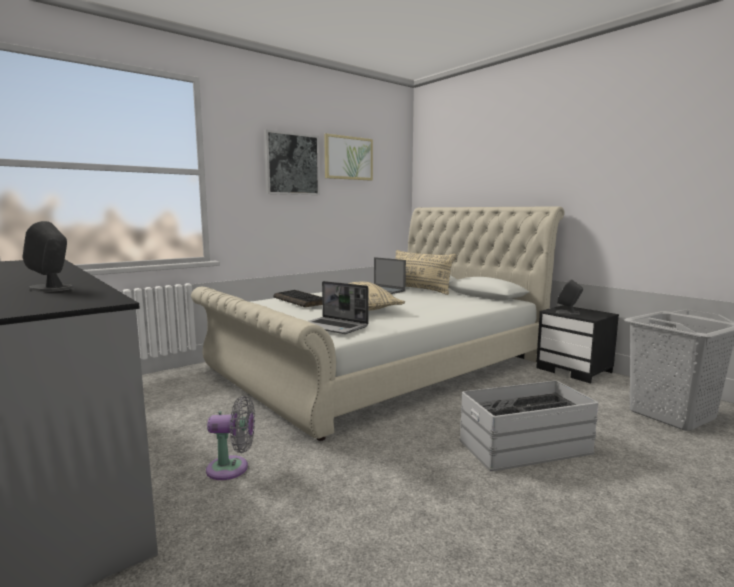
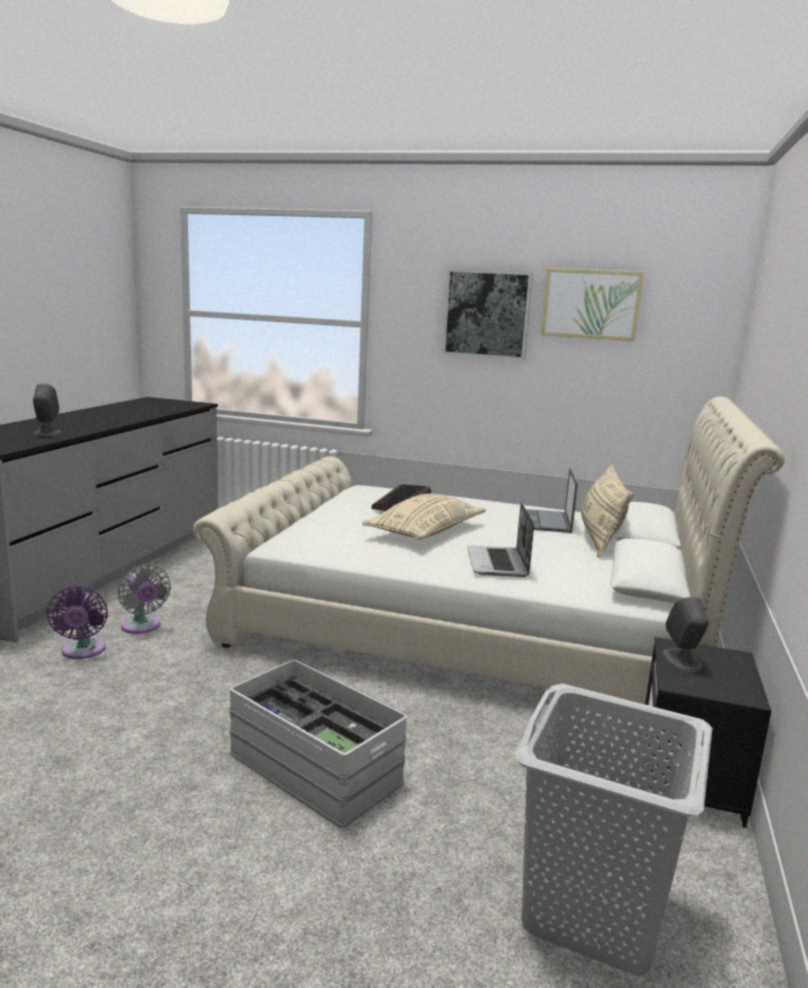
camera: 55 degrees right, 5 degrees up
(243, 510) = (82, 651): none -> purple fan
(334, 327) = (309, 537): laptop -> laptop (498, 563)

